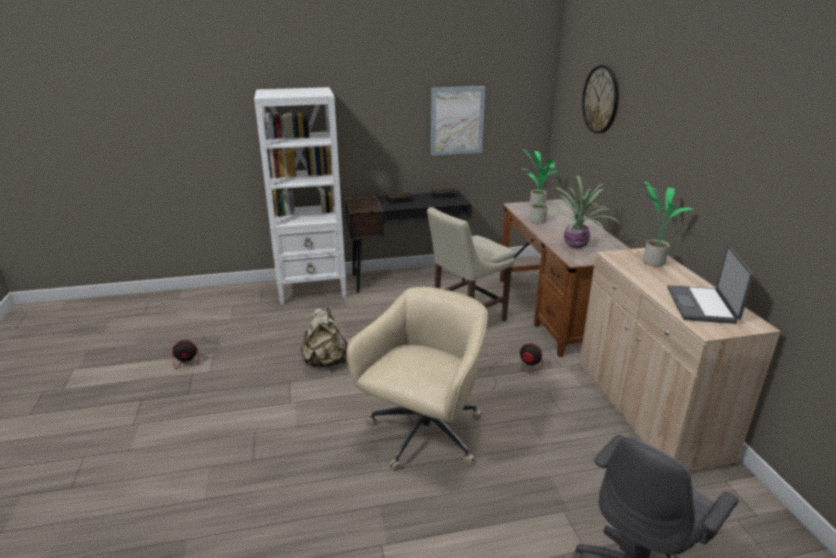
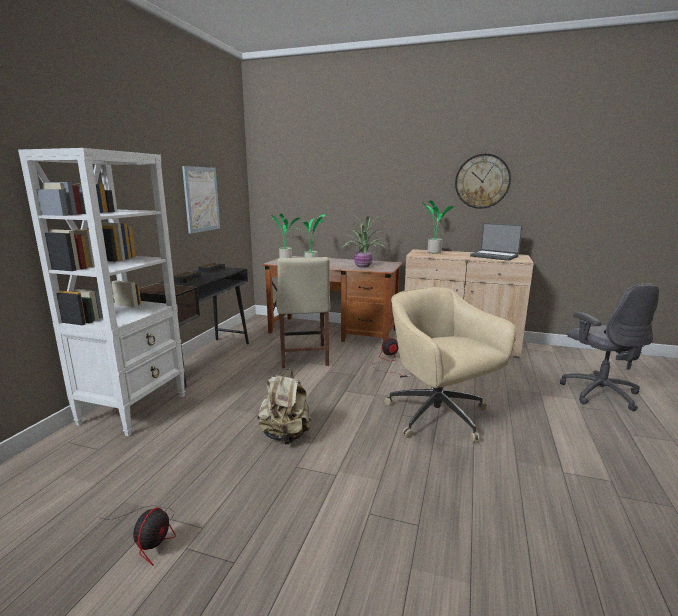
camera: 60 degrees left, 10 degrees down
(601, 99) = (318, 170): wall clock -> wall clock (482, 181)

